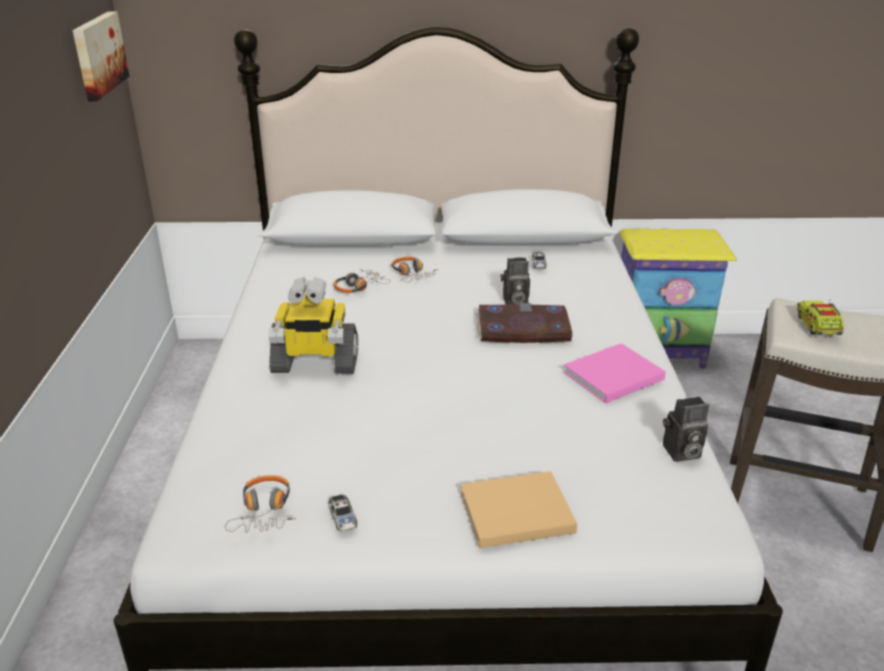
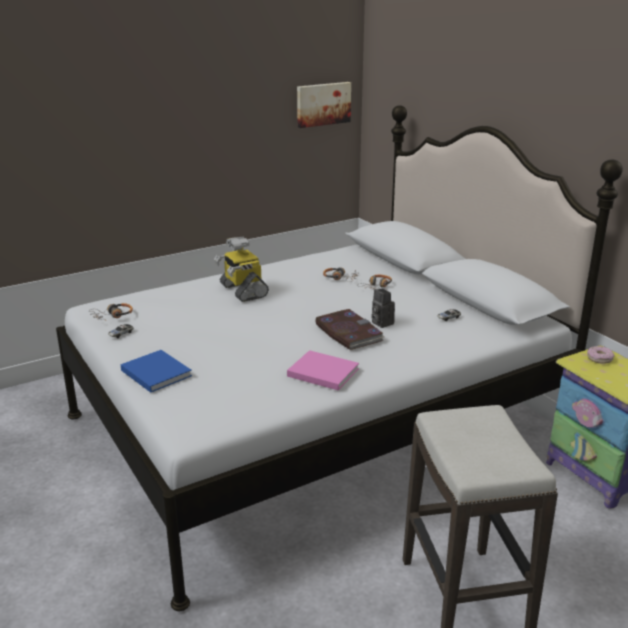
camera: 60 degrees right, 5 degrees down
(513, 513) = (155, 372): beige book -> blue book
(649, 238) = (599, 358): none -> donut
(680, 453) = (255, 411): camera -> none
(817, 326) = (468, 427): toy truck -> none

